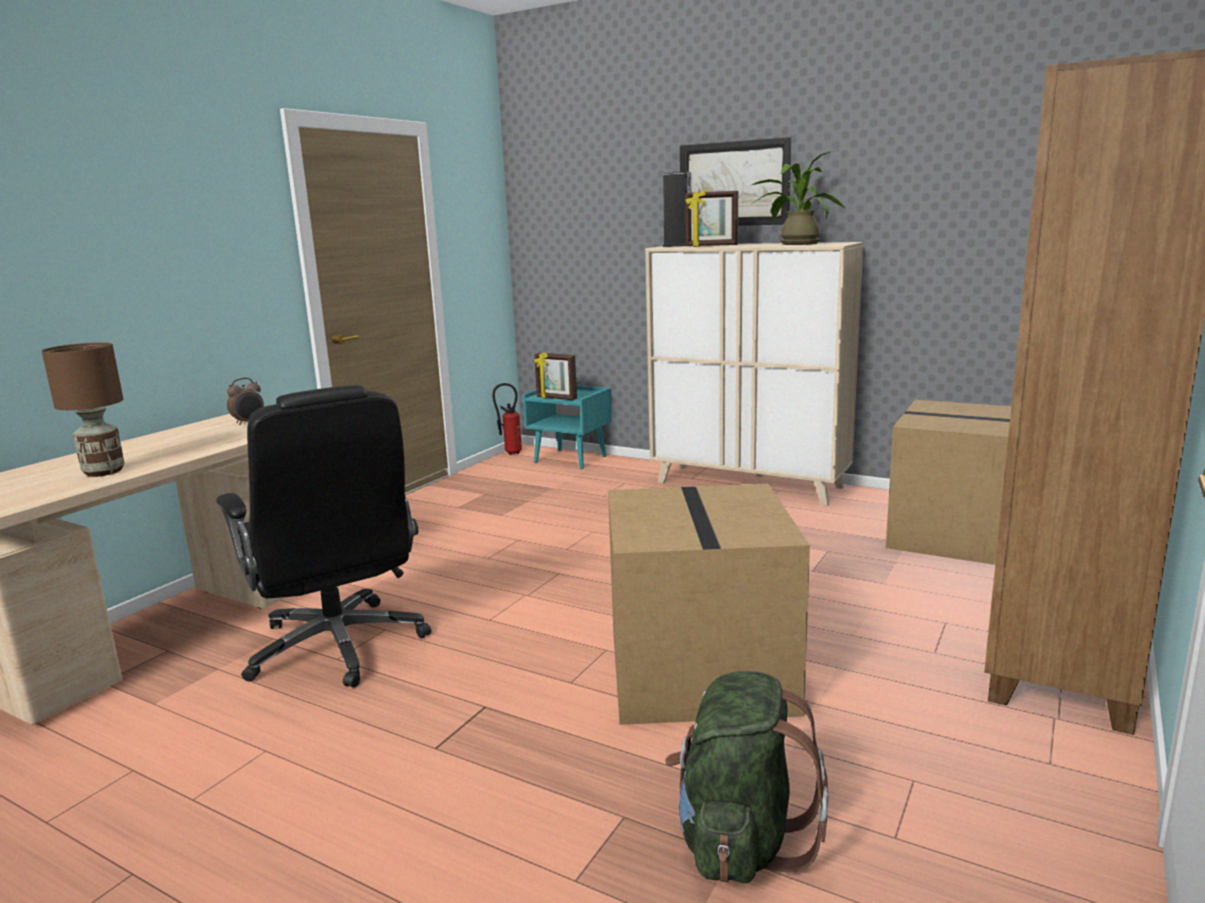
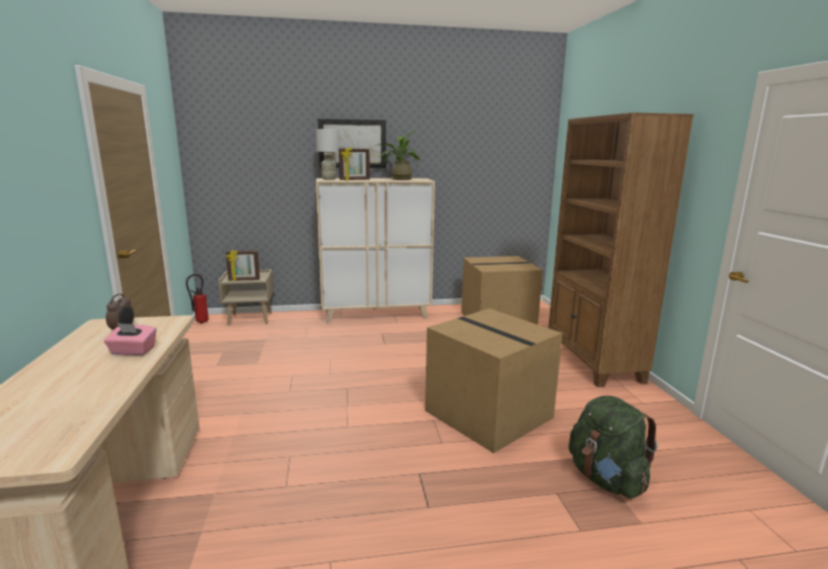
camera: 40 degrees left, 0 degrees up
(105, 472) = (85, 397): brown table lamp -> none
(213, 442) = (133, 351): none -> pink tissue box
(338, 647) = (274, 479): black office chair -> none
(571, 459) = (250, 319): turquoise nightstand -> beige nightstand
(677, 246) = (328, 179): speaker -> grey table lamp

